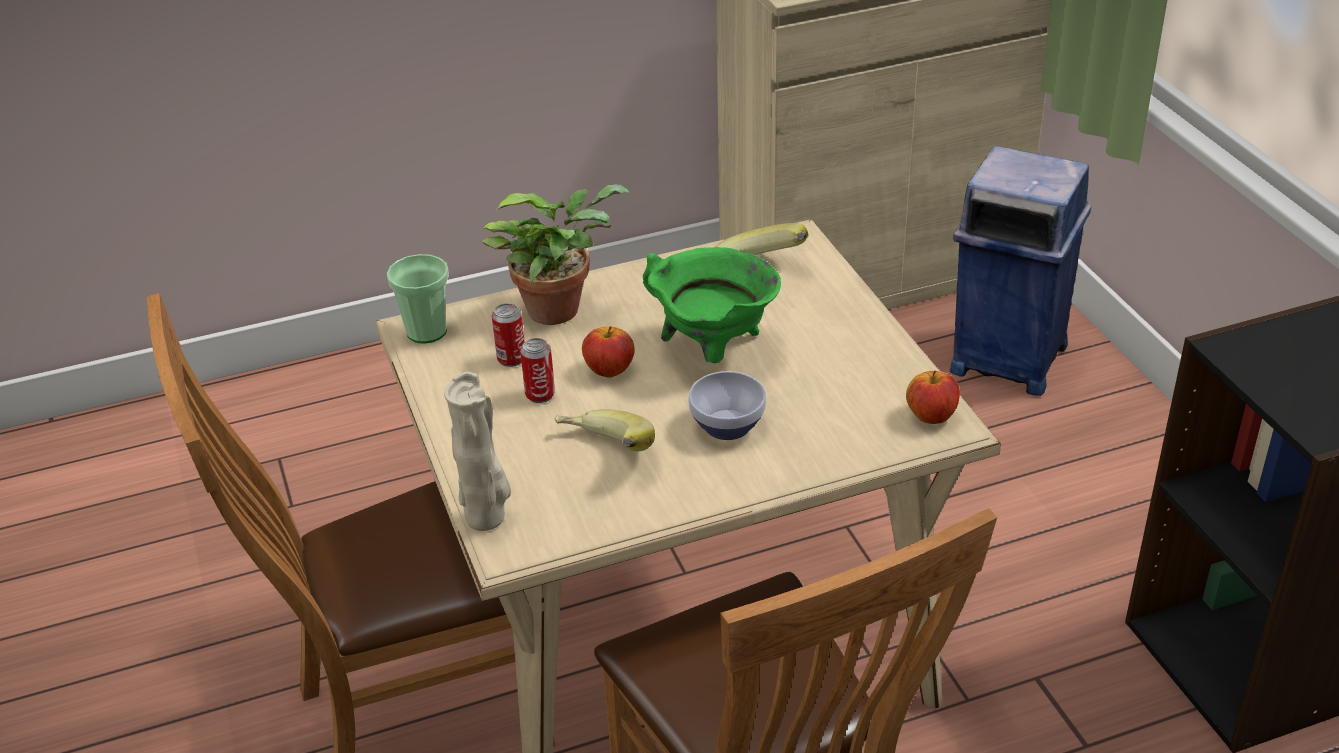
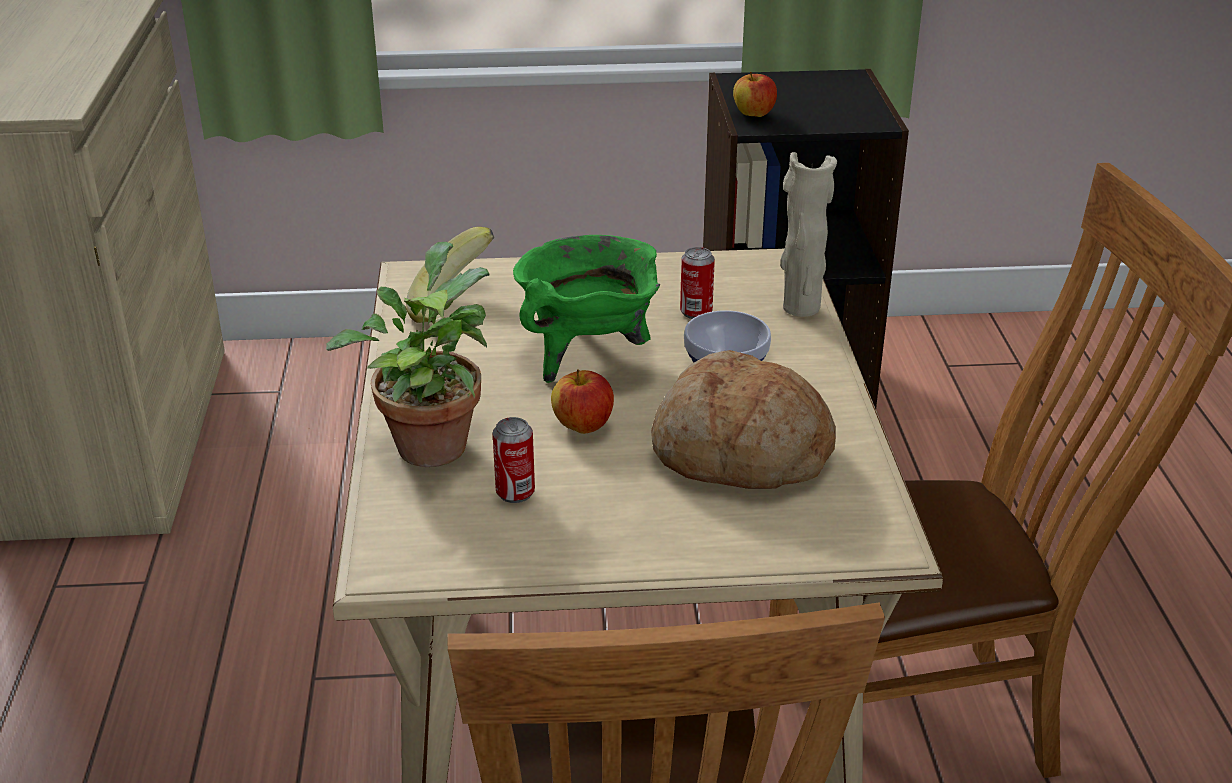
camera: 75 degrees left, 5 degrees down
(426, 331) = (404, 555): cup -> none
(487, 518) = (823, 551): beige vase -> beige vase (800, 307)
(540, 395) = (603, 481): can -> can (696, 312)
(604, 455) = (739, 453): banana -> bread
(931, 416) = (763, 266): apple -> apple (753, 114)
(1006, 358) = (339, 395): blue trash can -> none

